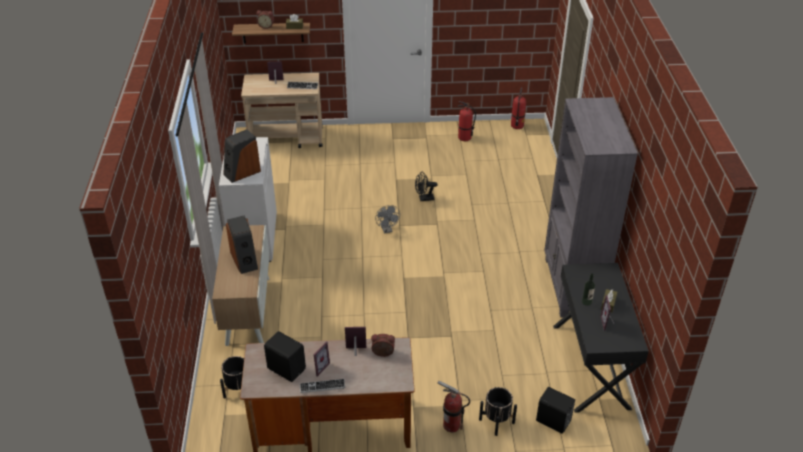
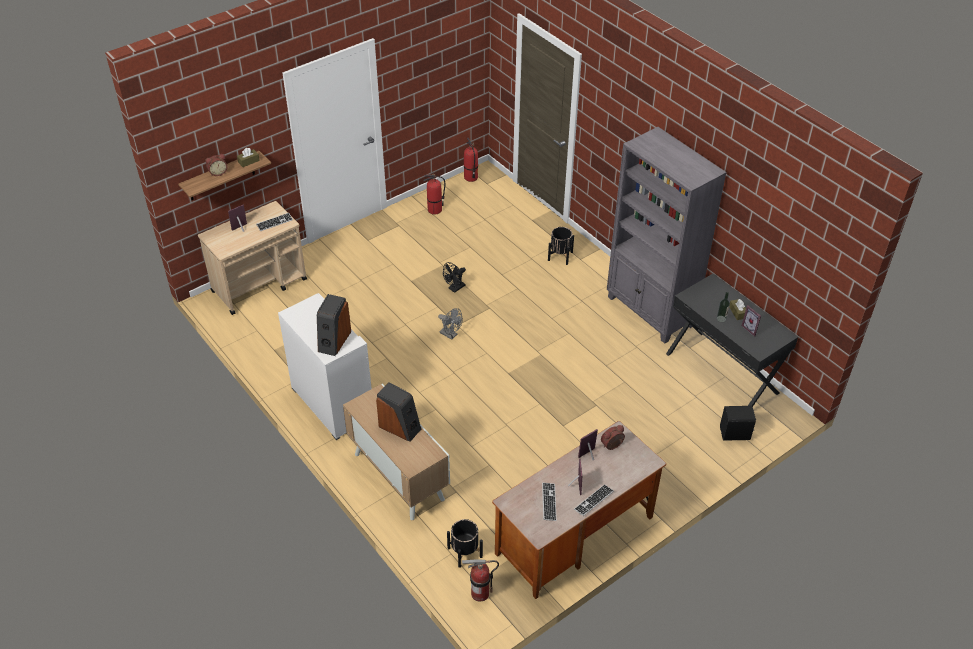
camera: 35 degrees left, 5 degrees up
(286, 368) = (549, 502): black speaker -> keyboard
(451, 425) = (665, 480): fire extinguisher -> fire extinguisher (480, 593)
(497, 421) = (695, 457): black planter -> black planter (560, 256)

